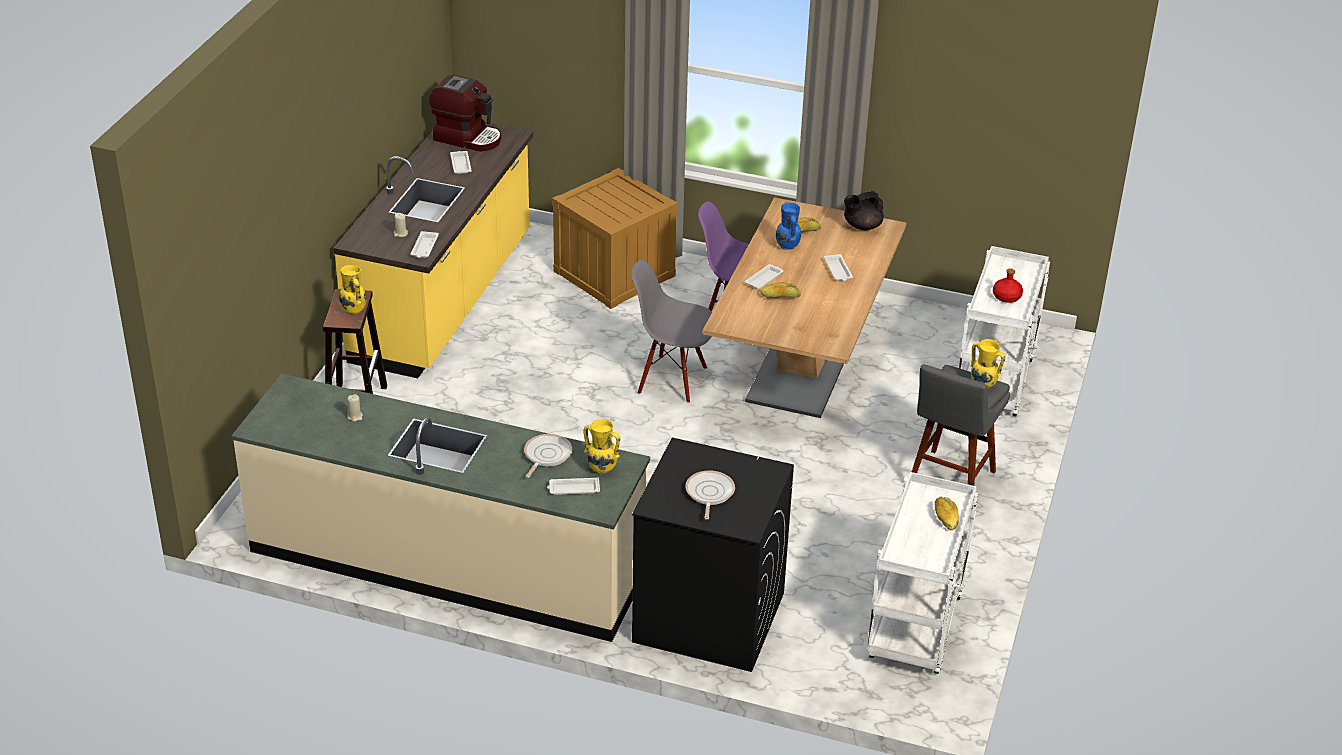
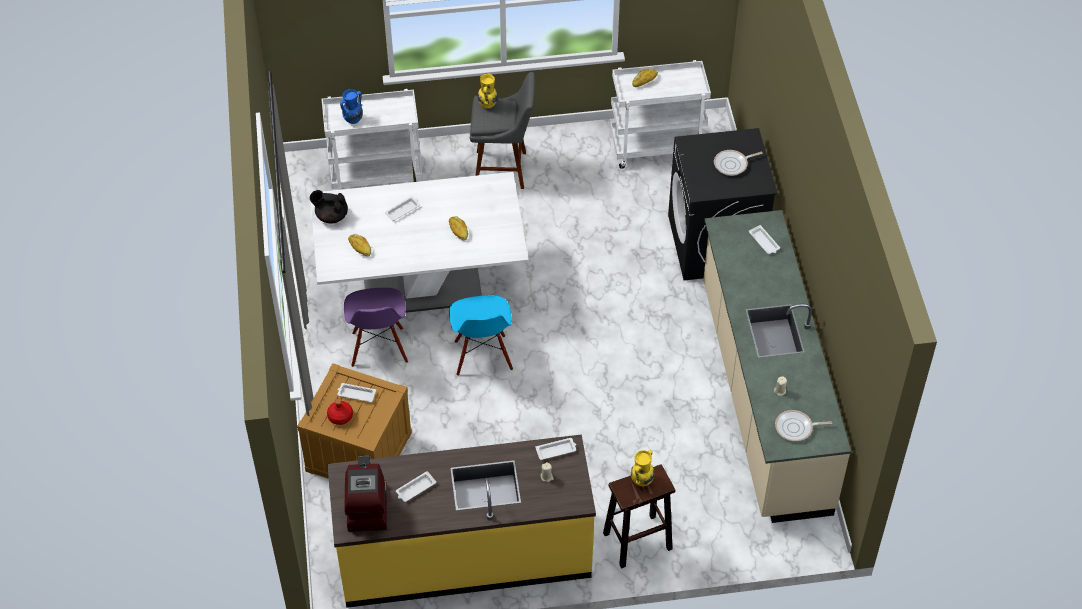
camera: 115 degrees left, 15 degrees up
(546, 455) = (742, 269): frying pan -> frying pan (796, 428)
(601, 468) = (734, 236): yellow vase -> none
(672, 380) = (482, 356): grey chair -> blue chair
(764, 279) = (440, 247): white tray -> white tray (356, 394)
(787, 246) = (386, 249): blue vase -> blue vase (353, 120)
(801, 369) = (422, 286): brown dining table -> white dining table
(862, 226) = (331, 216): black teapot -> black teapot turned 150 degrees clockwise
(1006, 296) = (380, 113): red bottle -> red bottle (340, 417)

